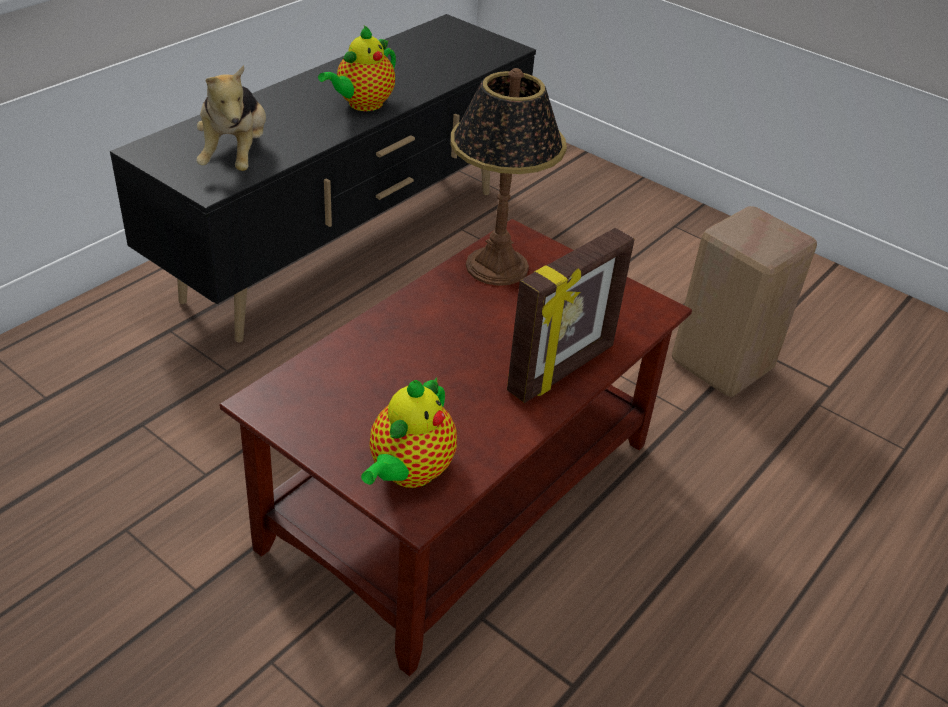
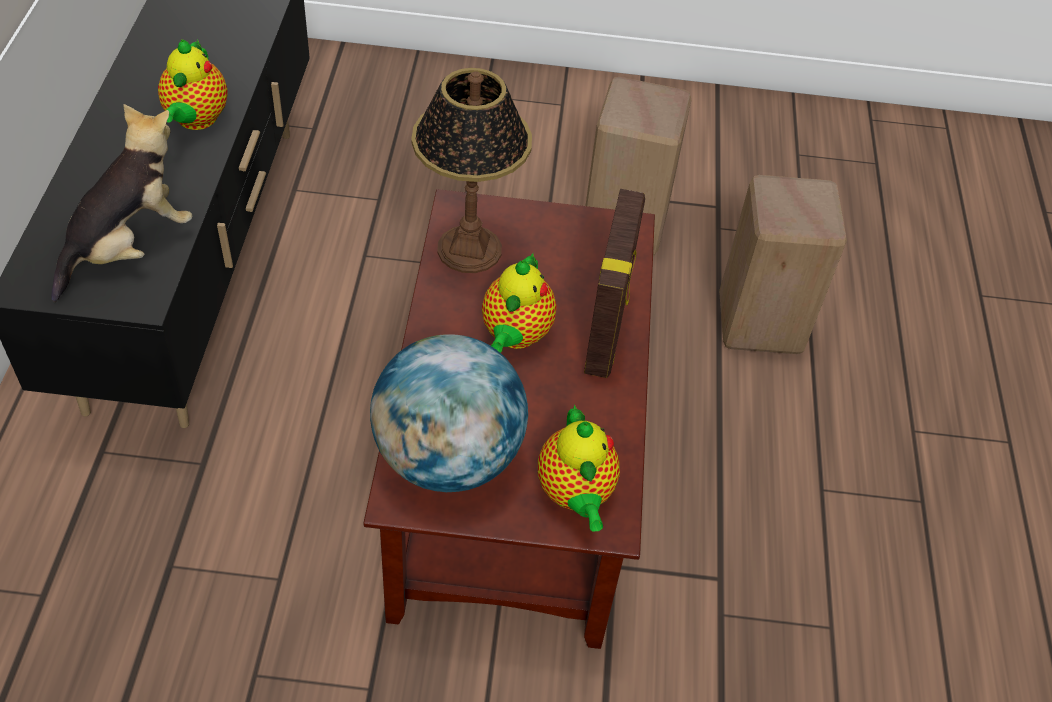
camera: 35 degrees left, 10 degrees up
(236, 156) = (130, 247): plush toy -> plush toy turned 105 degrees counterclockwise
(330, 393) = (448, 457): none -> globe
(474, 338) = (515, 336): none -> teapot
(801, 497) = (762, 321): none -> beige stool

